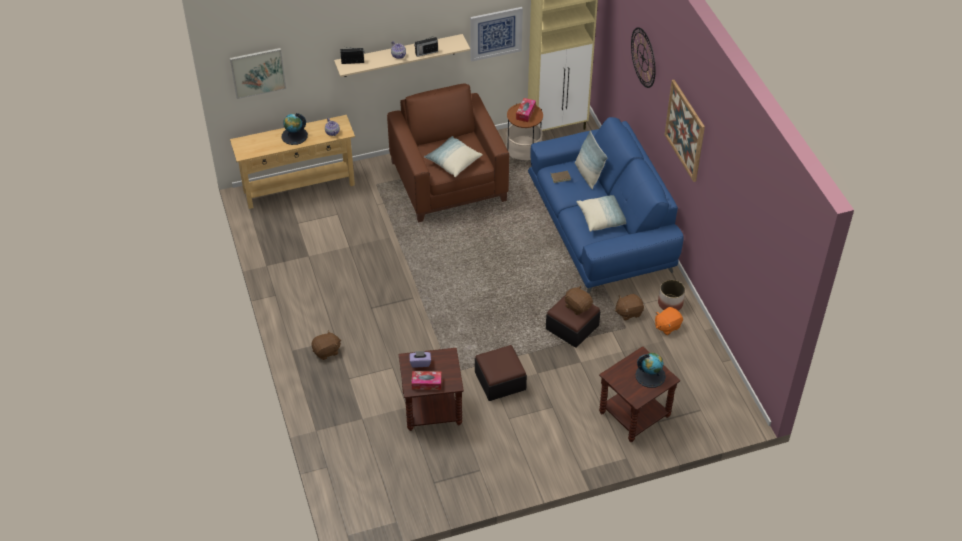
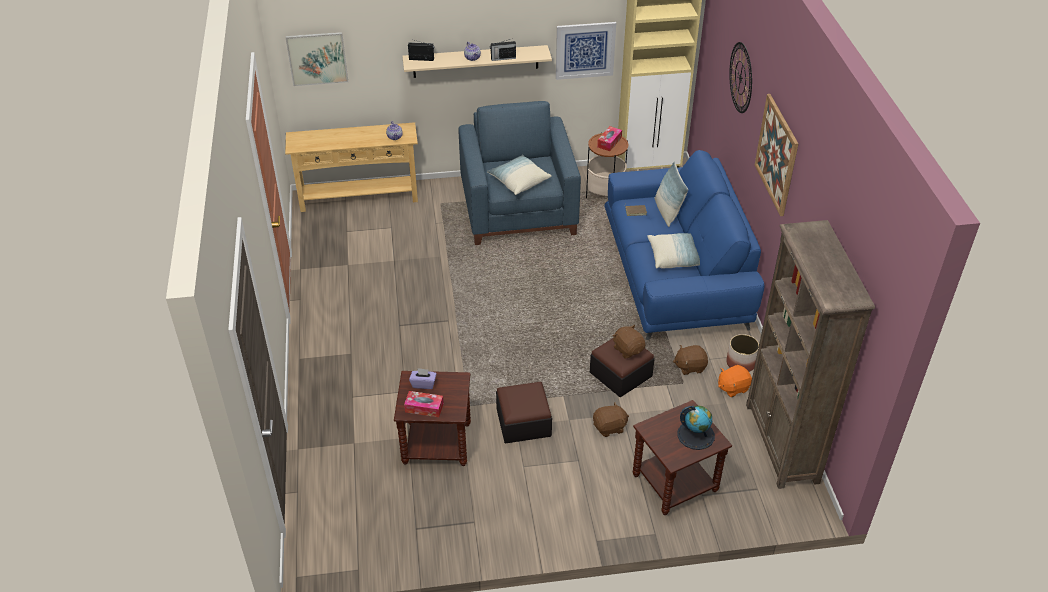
camera: 10 degrees right, 5 degrees down
(294, 136) = (354, 136): globe -> none
(327, 351) = (337, 364): brown plush toy -> brown plush toy (609, 427)
(449, 182) = (519, 210): brown armchair -> blue armchair
(714, 369) = (782, 443): none -> brown bookcase

